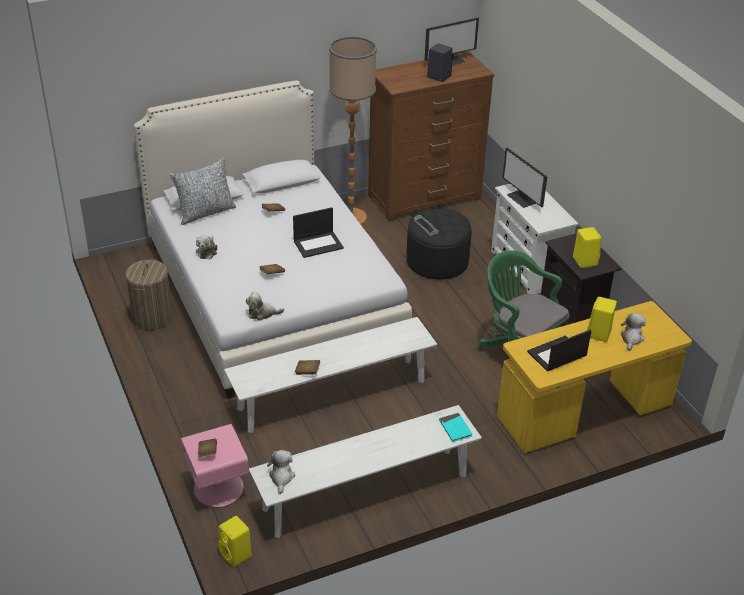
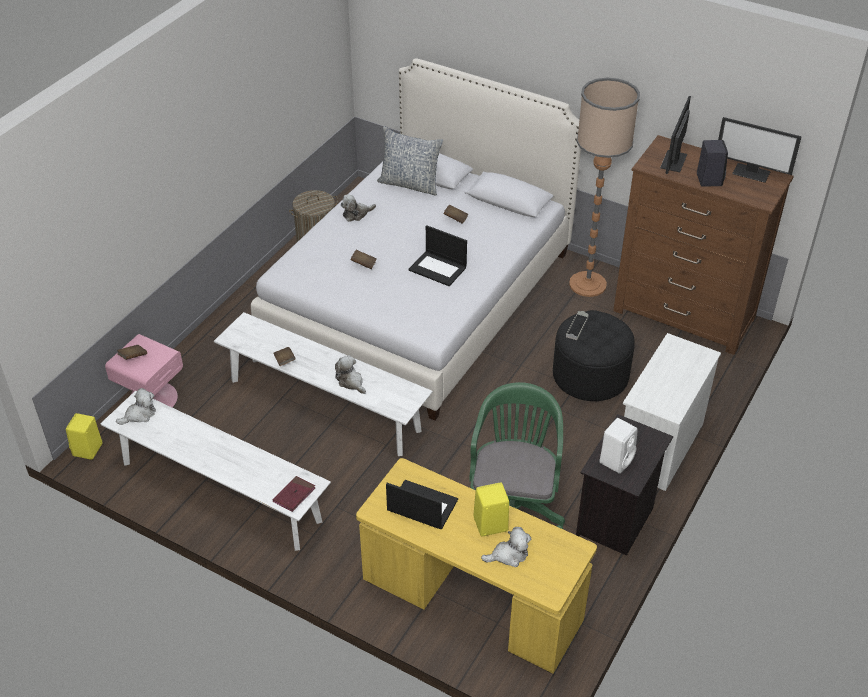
camera: 55 degrees right, 5 degrees up
(262, 313) = (305, 288): plush toy -> plush toy (351, 382)
(455, 428) = (294, 495): turquoise book -> red book
(522, 199) = (670, 362): monitor -> monitor (674, 161)
(584, 261) = (616, 459): yellow speaker -> white speaker

